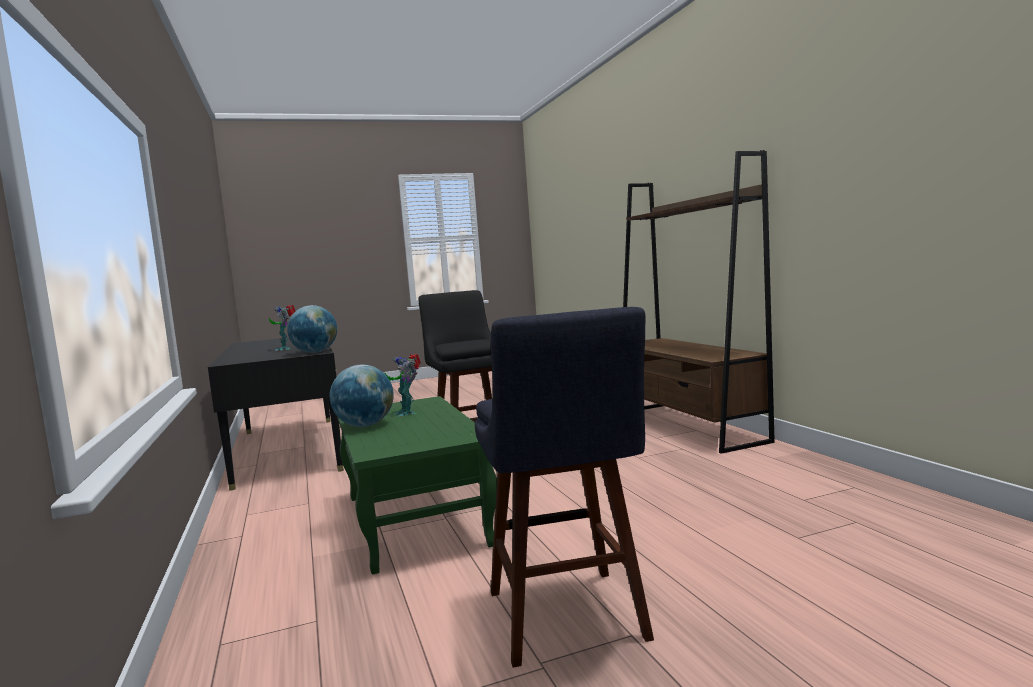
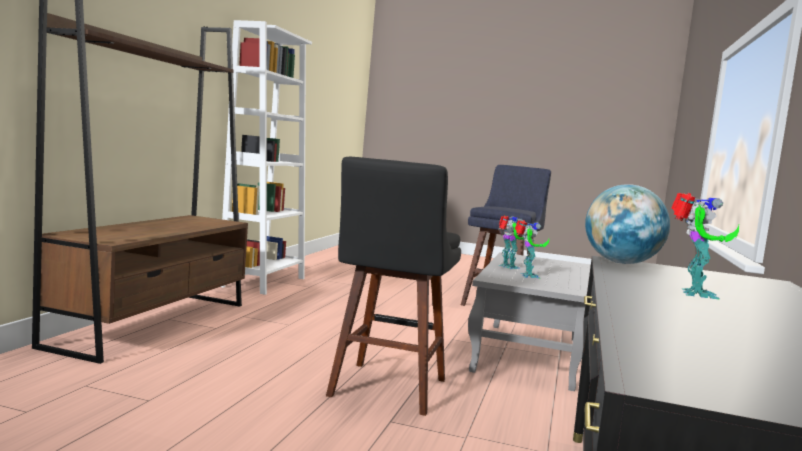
camera: 145 degrees left, 0 degrees up
(365, 425) = (571, 277): globe -> none
(414, 519) = (528, 354): green coffee table -> grey coffee table
(438, 416) = (508, 267): none -> toy robot
(842, 480) = (263, 282): none -> white bookcase

